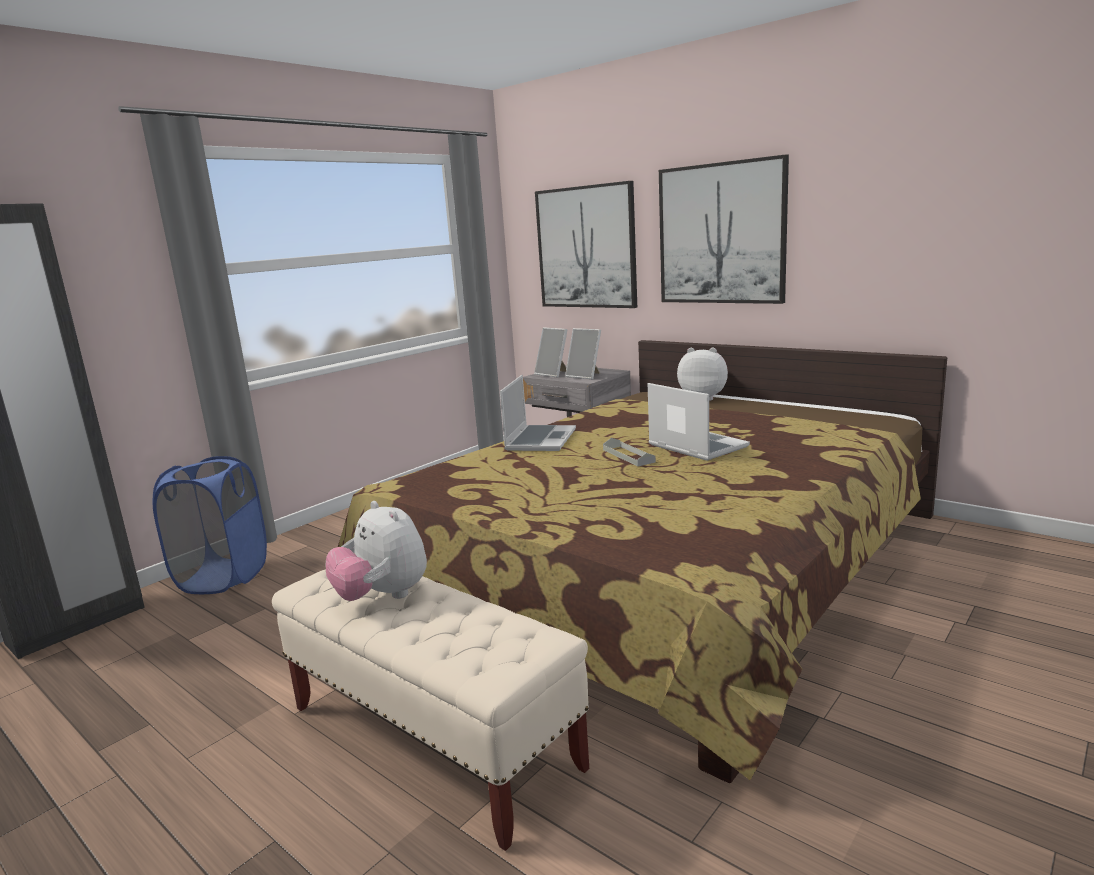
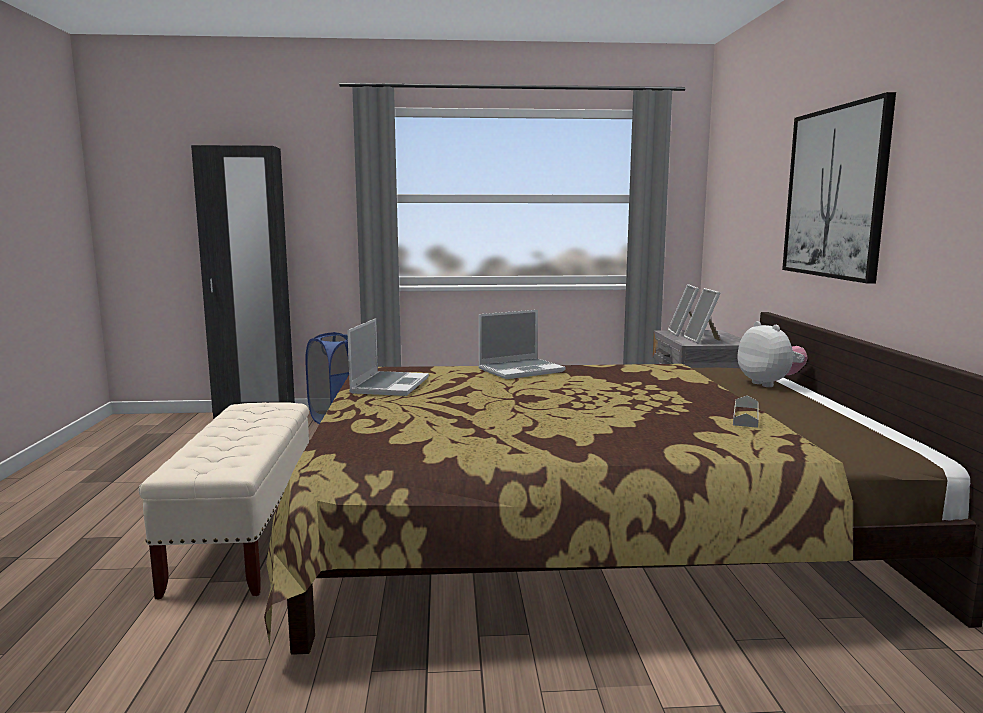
camera: 45 degrees right, 5 degrees down
(383, 596) = (246, 422): plush toy -> none
(586, 247) = (747, 205): picture -> none
(628, 456) = (531, 395): grey tray -> grey tray (745, 416)
(695, 446) = (598, 405): laptop -> laptop (389, 385)

